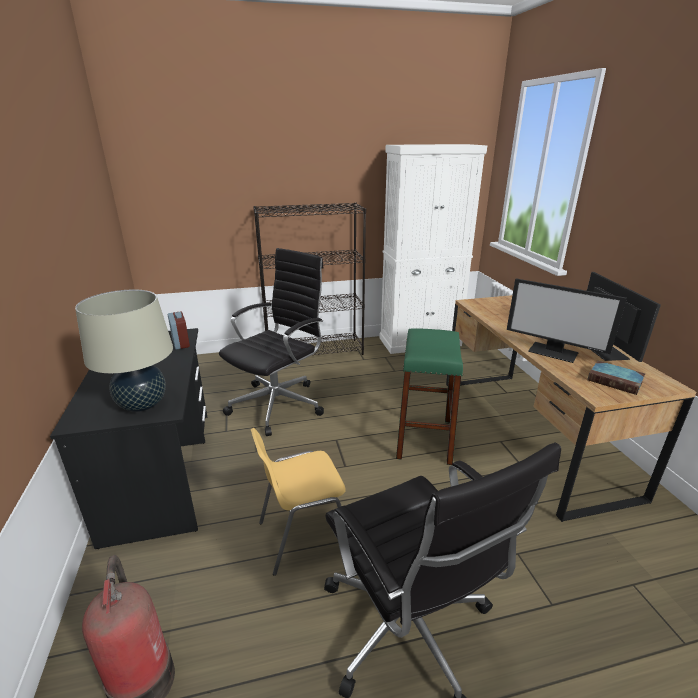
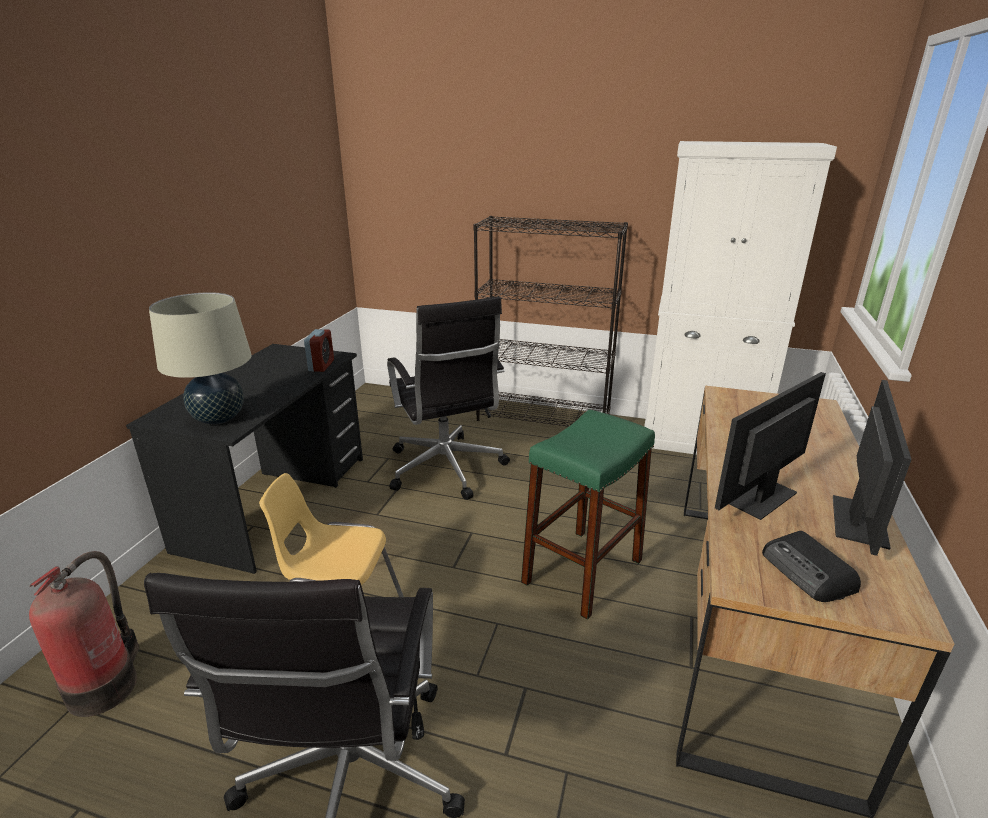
camera: 30 degrees right, 0 degrees up
(279, 404) = (446, 469): black office chair -> black office chair turned 90 degrees clockwise
(554, 352) = (759, 497): monitor -> monitor turned 75 degrees clockwise
(616, 381) = (808, 572): book -> radio

